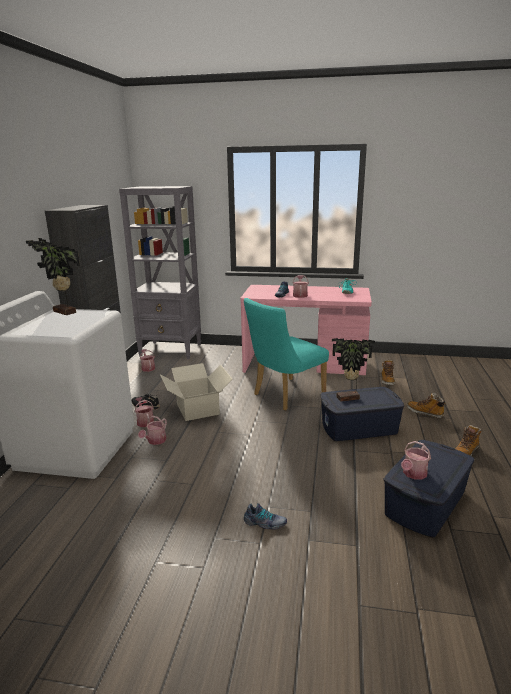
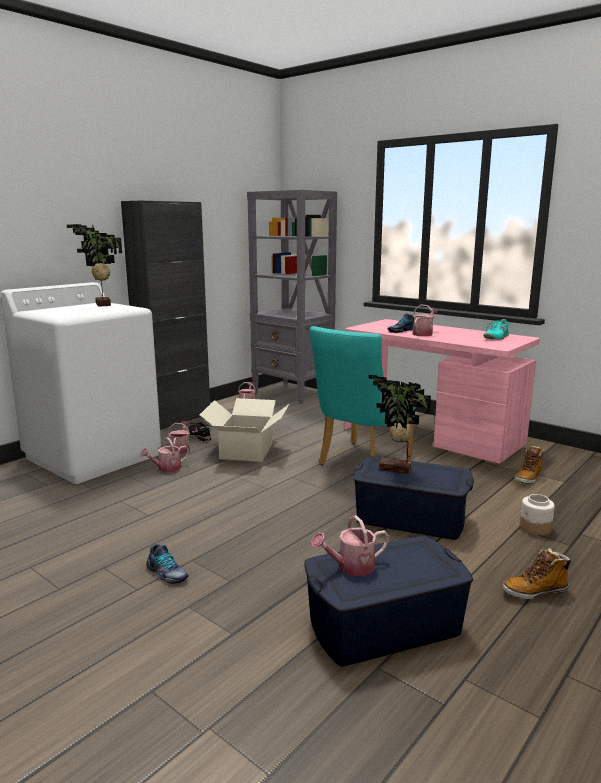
camera: 30 degrees right, 5 degrees down
(284, 396) = (360, 462): turquoise chair -> turquoise chair turned 45 degrees counterclockwise
(425, 413) = (535, 528): boot -> jar

